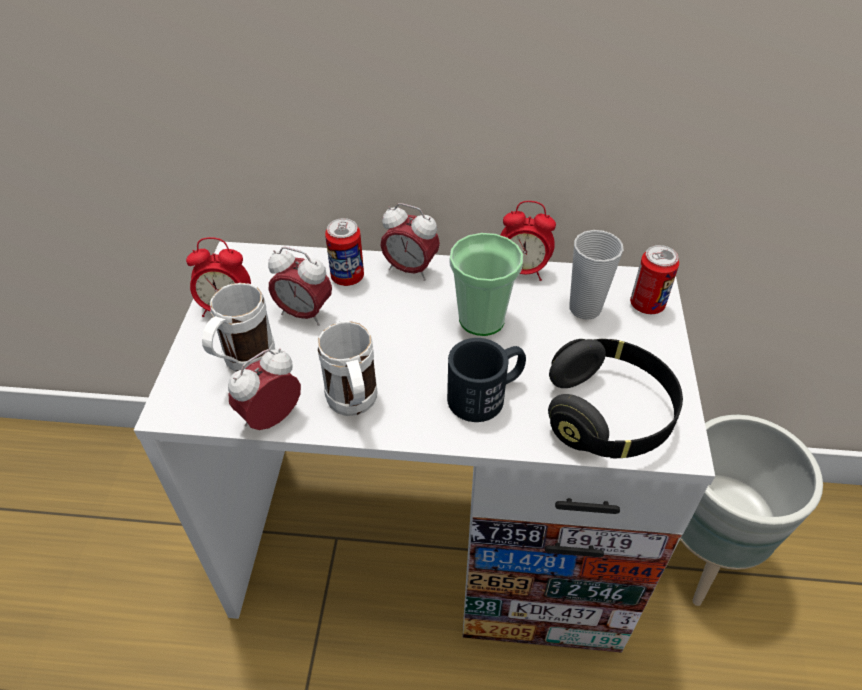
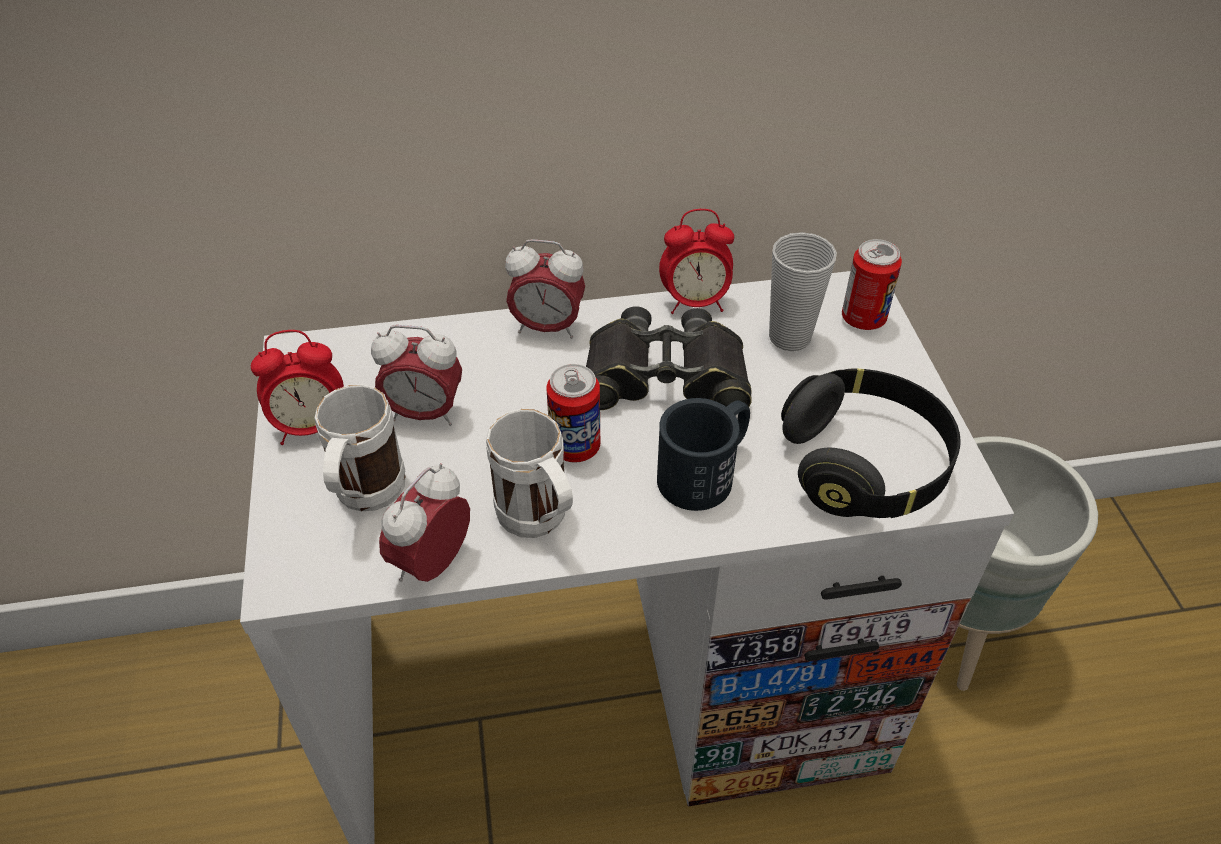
camera: 15 degrees left, 0 degrees up
(347, 277) = (466, 353): can -> can (575, 447)
(481, 319) = (665, 376): cup -> black binoculars

